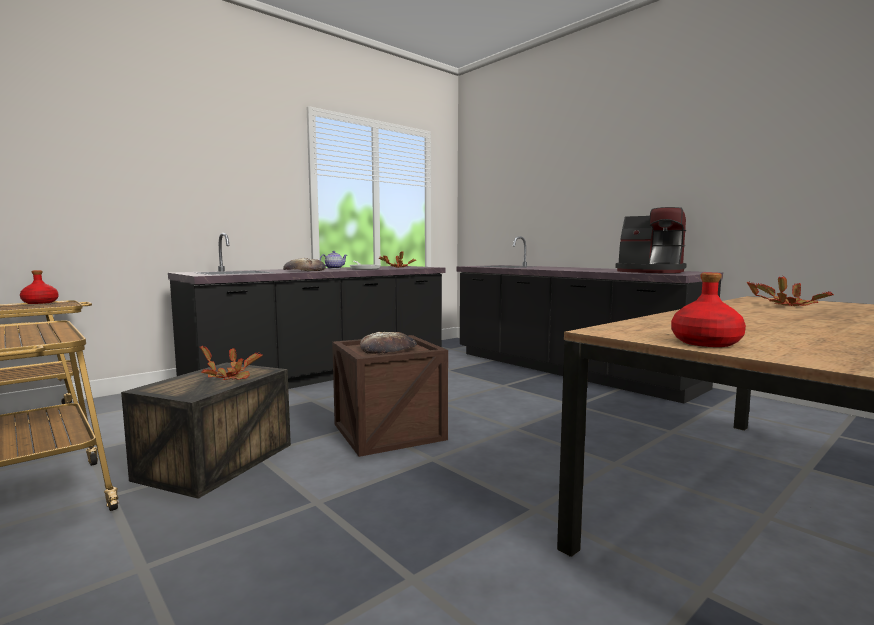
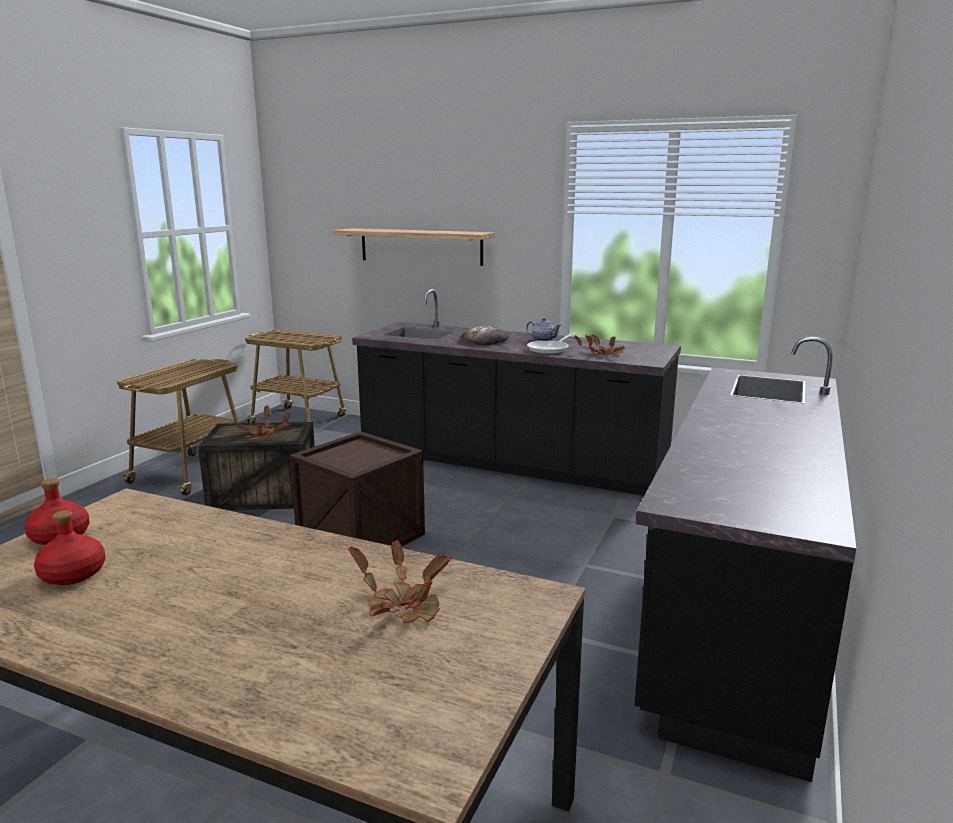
camera: 65 degrees right, 10 degrees up
(40, 302) = (318, 335): red bottle -> red bottle (72, 575)
(173, 196) = (420, 246): none -> shelf
(388, 349) = (359, 456): bread -> none
(650, 272) = (736, 483): coffee machine -> none

